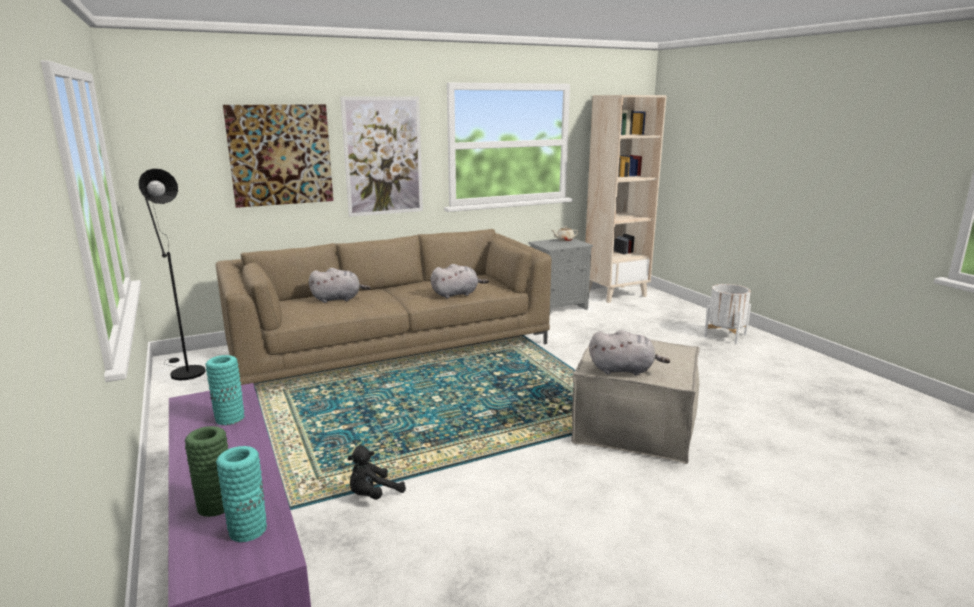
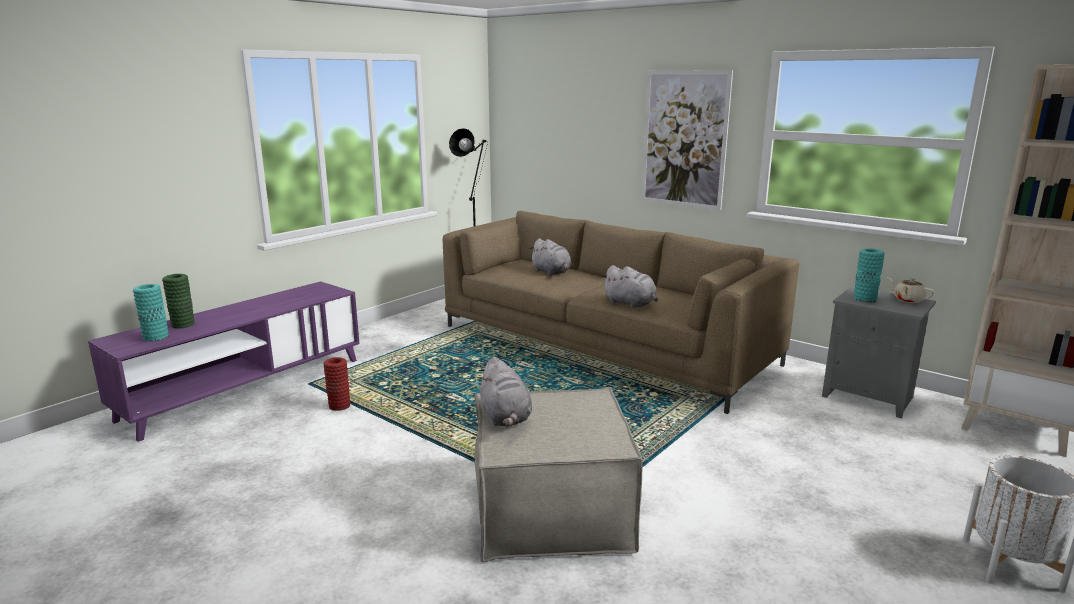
camera: 65 degrees right, 0 degrees up
(229, 418) = (295, 300): turquoise vase -> turquoise vase (864, 299)
(280, 155) = (591, 128): picture -> none
(373, 495) = (339, 406): black plush toy -> red vase

